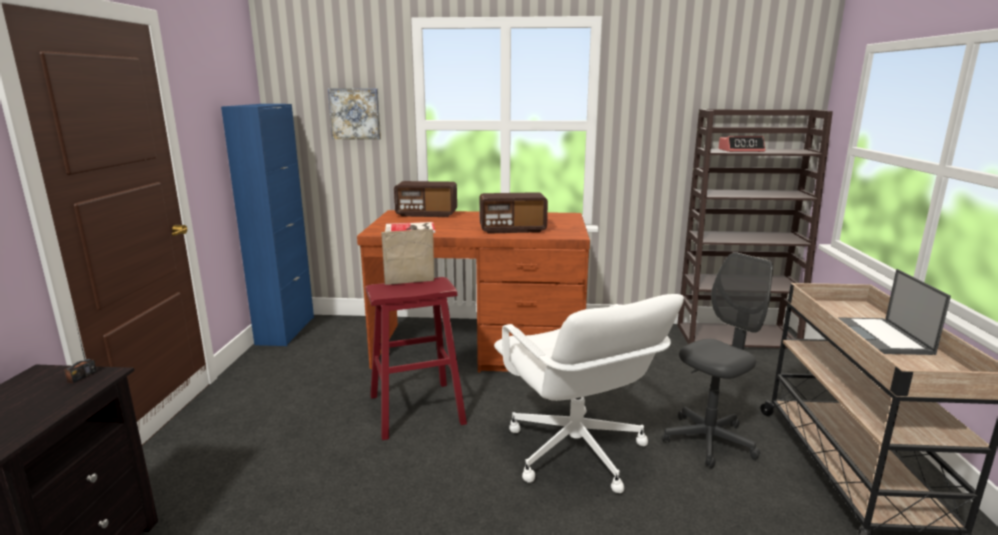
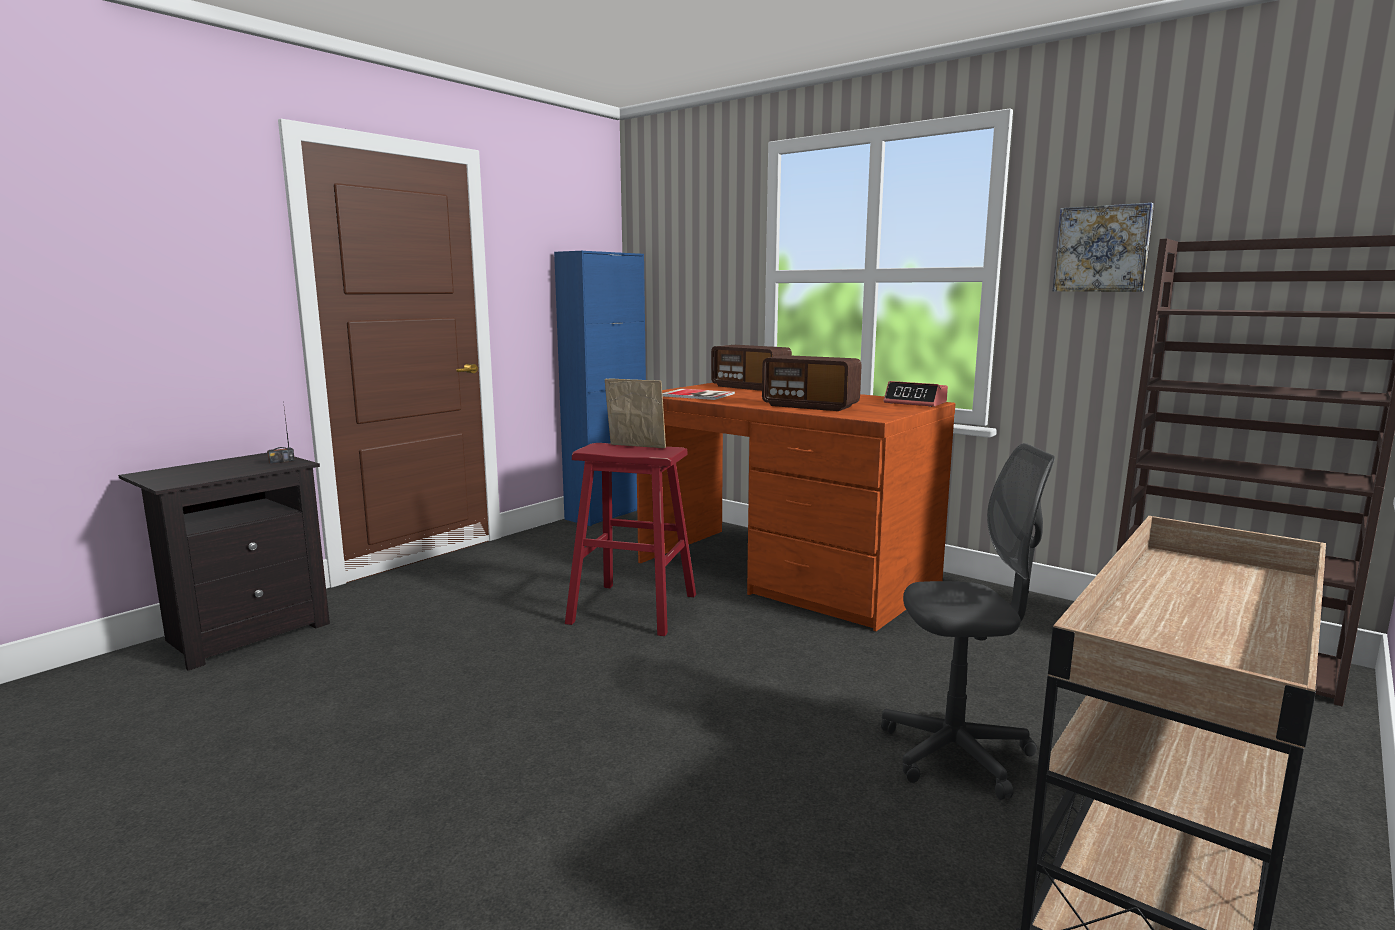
camera: 35 degrees right, 5 degrees down
(355, 113) = (705, 264): picture -> picture (1102, 249)
(575, 452) = (747, 701): white office chair -> none
(741, 150) = (1236, 310): alarm clock -> alarm clock (915, 403)
(879, 337) = (1204, 614): laptop -> none

